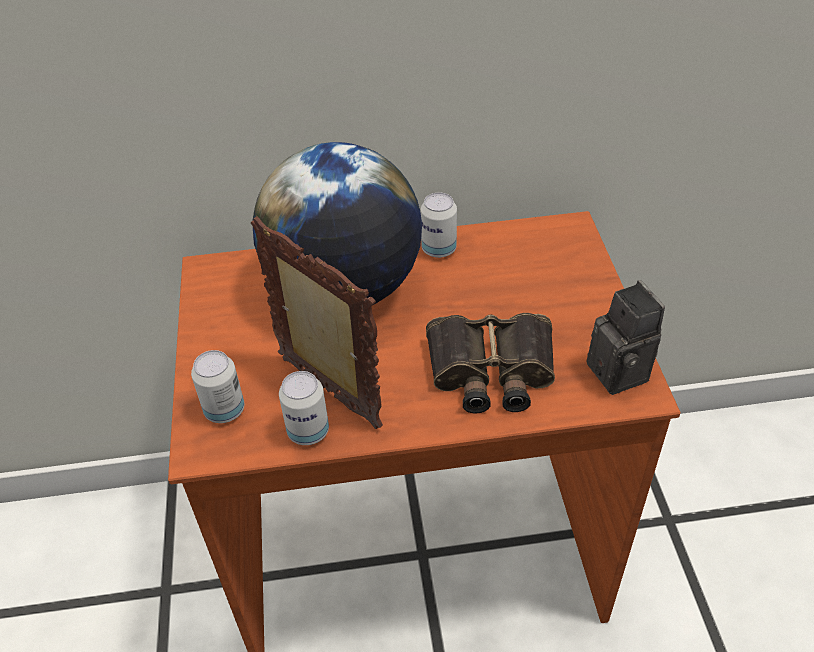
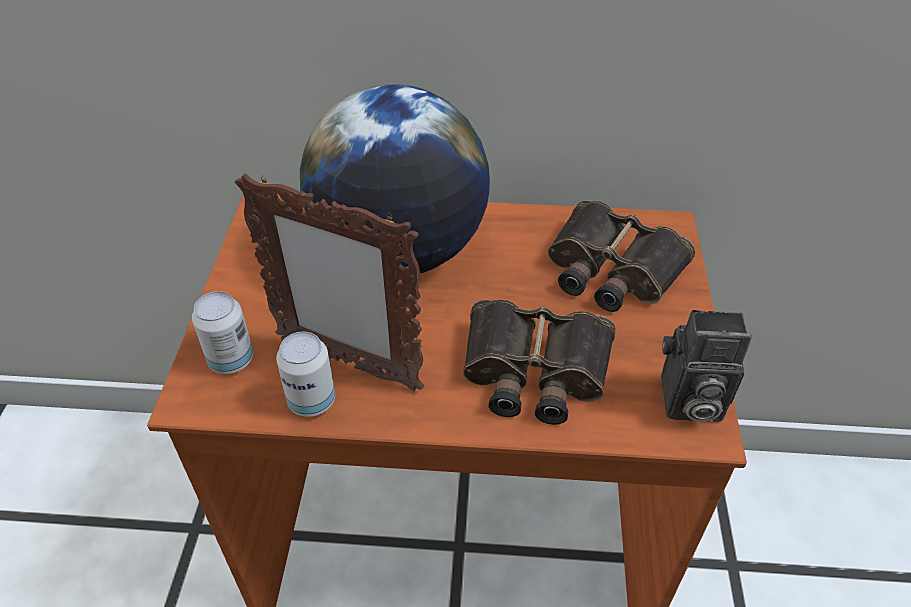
camera: 10 degrees right, 0 degrees up
(329, 393) = (347, 363): picture frame -> picture frame turned 150 degrees clockwise
(439, 249) = (514, 226): can -> none
(531, 274) = (610, 270): none -> binoculars
(623, 373) = (687, 402): camera -> camera turned 105 degrees clockwise

